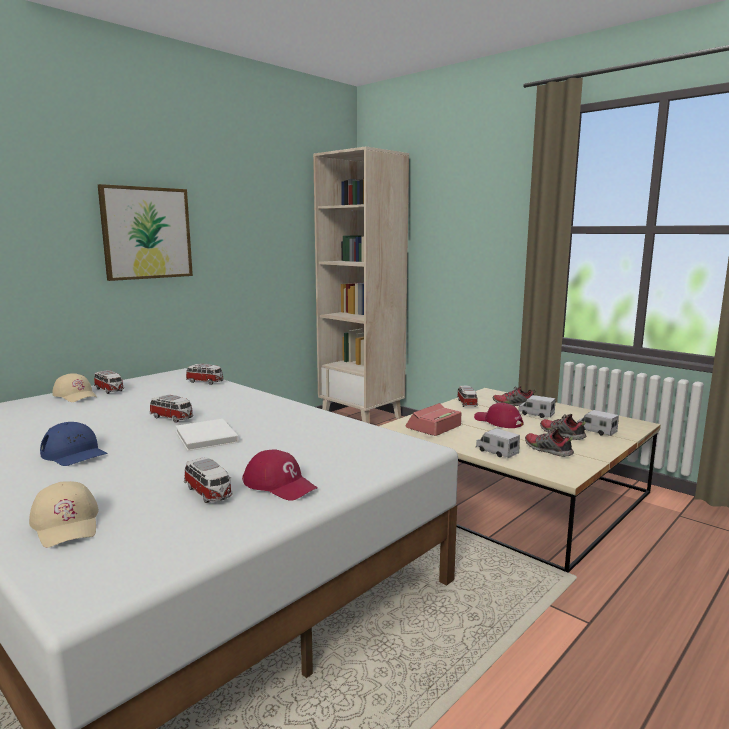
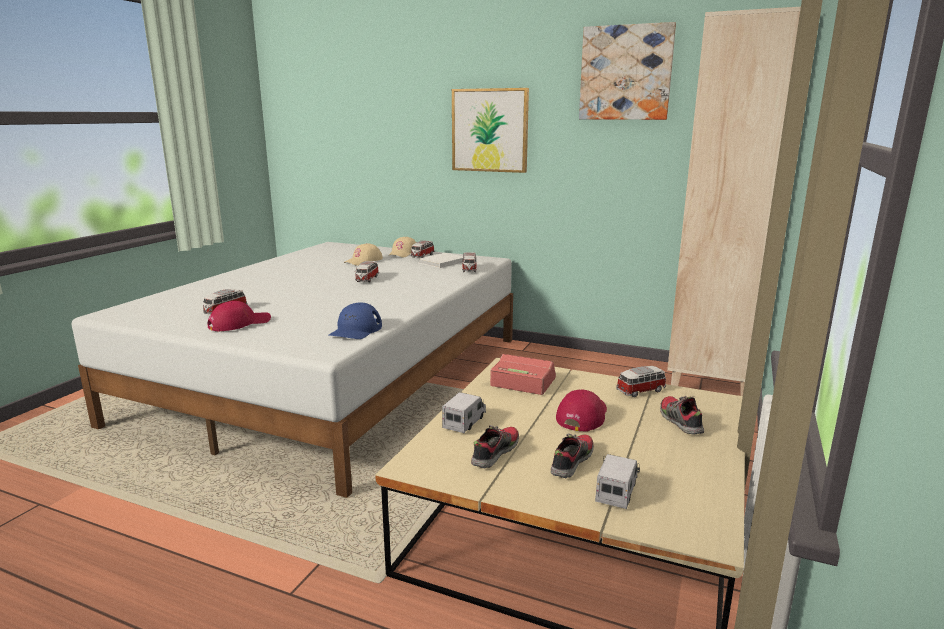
camera: 70 degrees right, 5 degrees up
(67, 524) = (185, 296): beige cap -> beige cap (364, 261)
(74, 453) = (288, 276): blue cap -> blue cap (355, 330)
(206, 438) = (327, 293): white book -> white book (441, 262)
(262, 183) = (625, 73): none -> picture
(280, 484) = (239, 323): red cap -> red cap turned 150 degrees counterclockwise
(536, 414) = (649, 440): toy truck -> none

